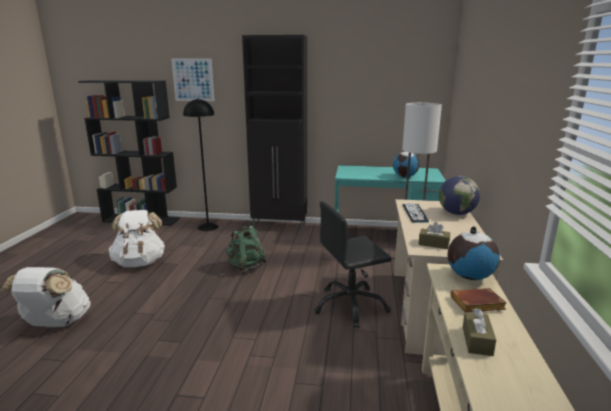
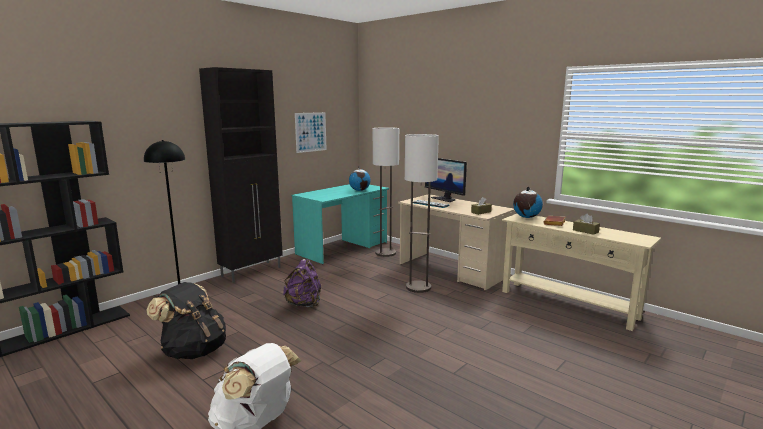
camera: 55 degrees left, 5 degrees down
(140, 262) = (194, 351): white backpack -> black backpack
(193, 79) = (128, 118): picture -> picture (311, 132)
(246, 267) = (304, 304): green backpack -> purple backpack
(350, 306) = (418, 287): black office chair -> floor lamp
(456, 213) = (445, 199): globe -> monitor

